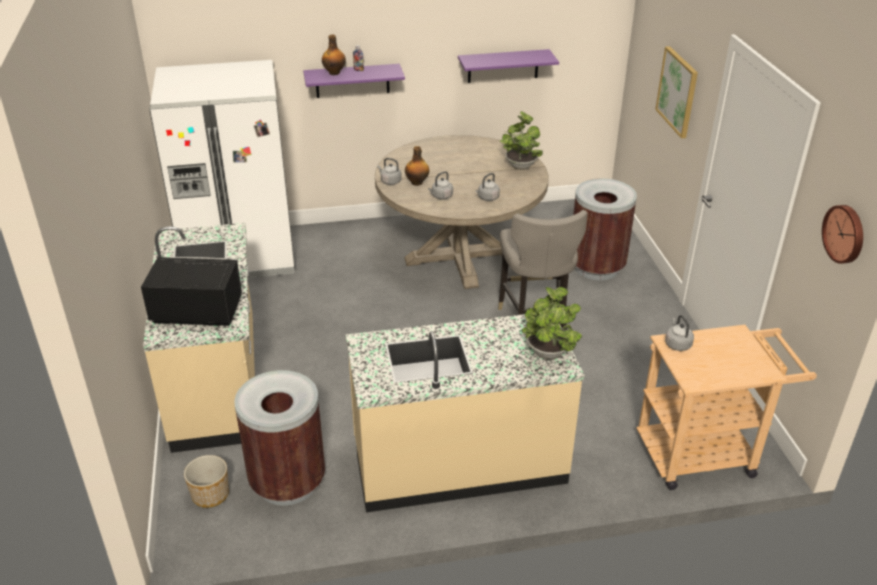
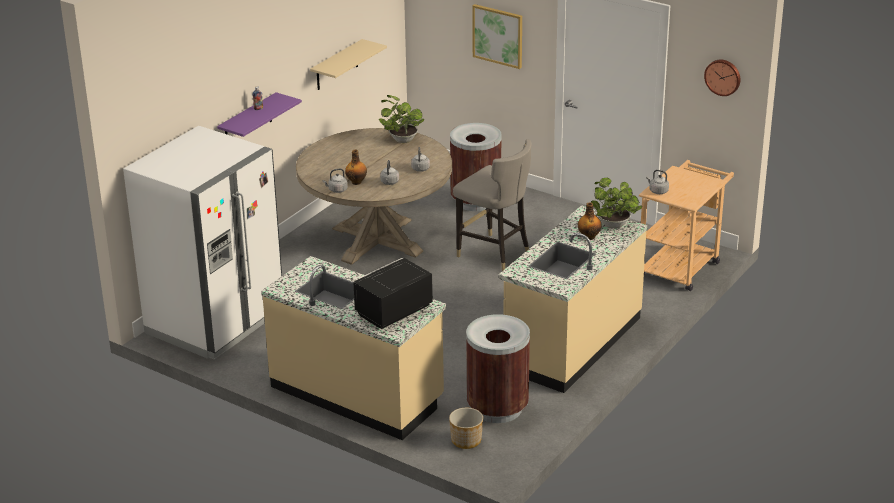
camera: 45 degrees left, 5 degrees down
(334, 73) = (245, 118): bottle -> bottle (589, 237)
(503, 66) = (337, 65): purple shelf -> beige shelf

